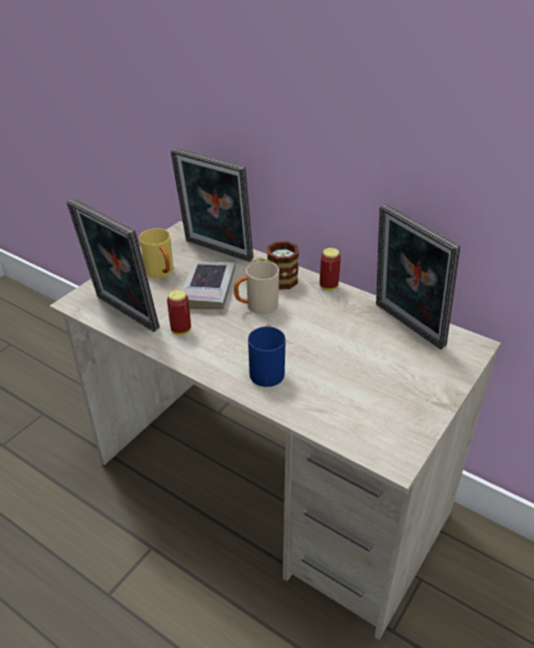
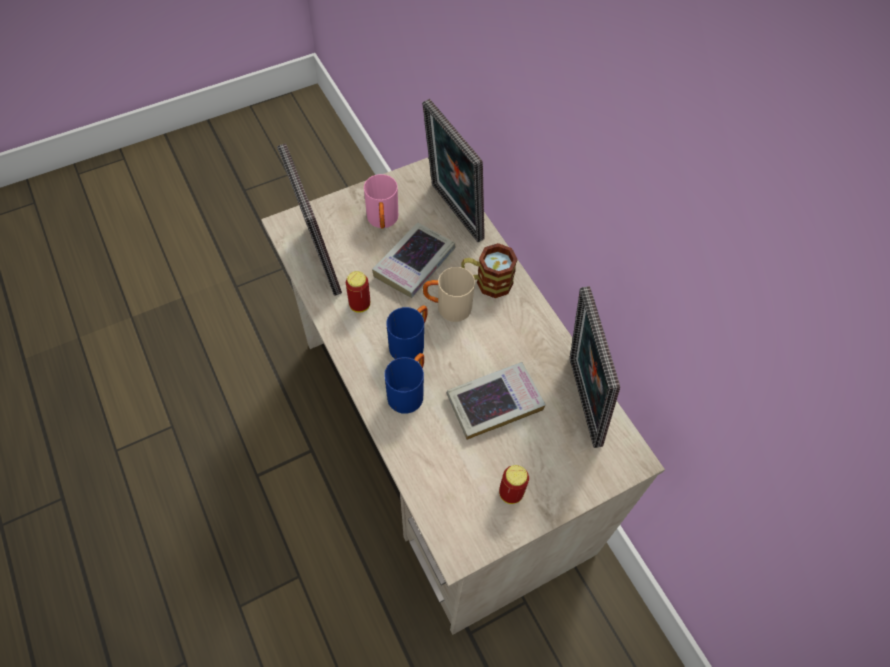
camera: 25 degrees right, 20 degrees up
(162, 273) = (383, 221): yellow mug -> pink mug
(243, 338) = (410, 342): none -> blue mug
(328, 286) = (536, 312): can -> can (511, 493)
(342, 351) = (494, 403): none -> book

